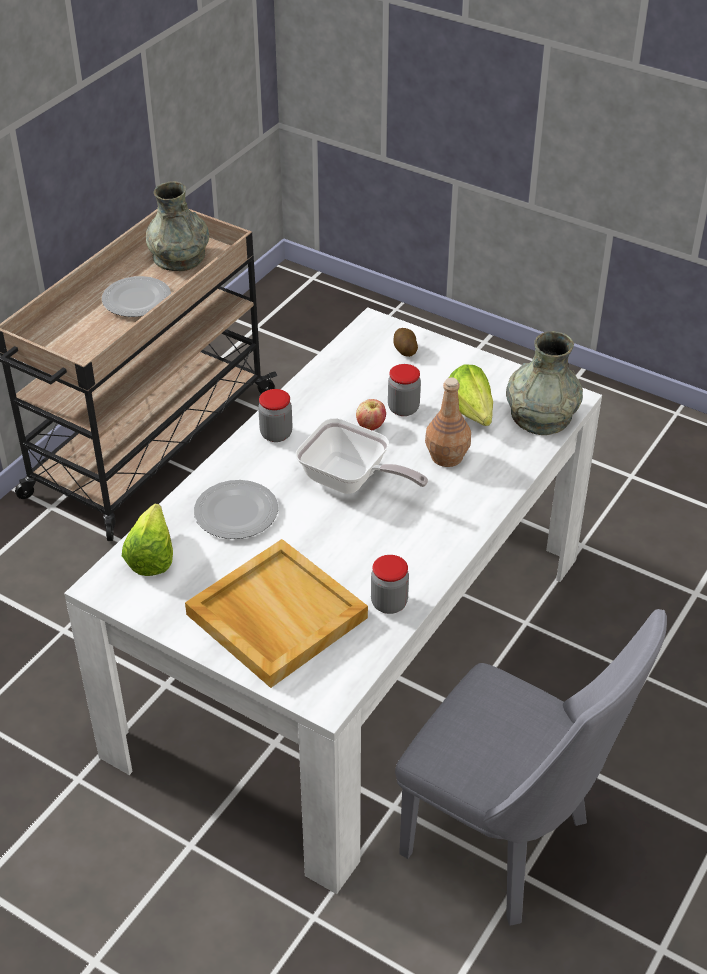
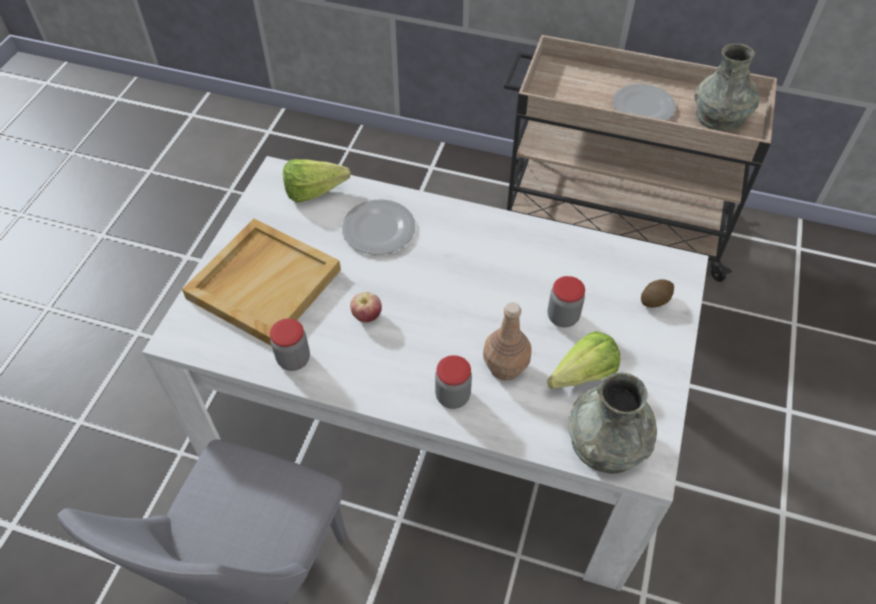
camera: 75 degrees right, 10 degrees up
(276, 434) = (486, 231): jar -> jar (452, 396)
(351, 481) = (443, 298): frying pan -> none
(370, 426) = (525, 296): apple -> apple (367, 316)

